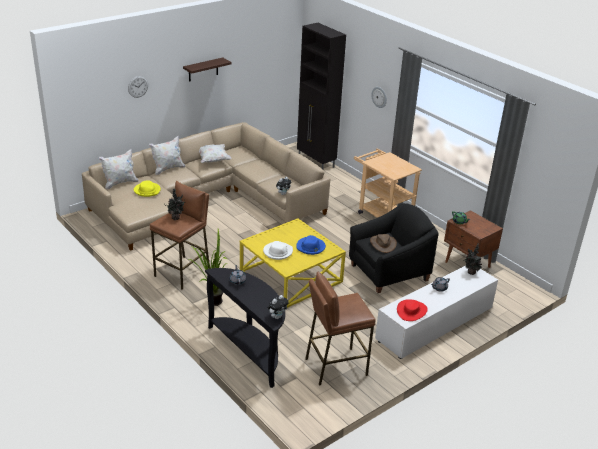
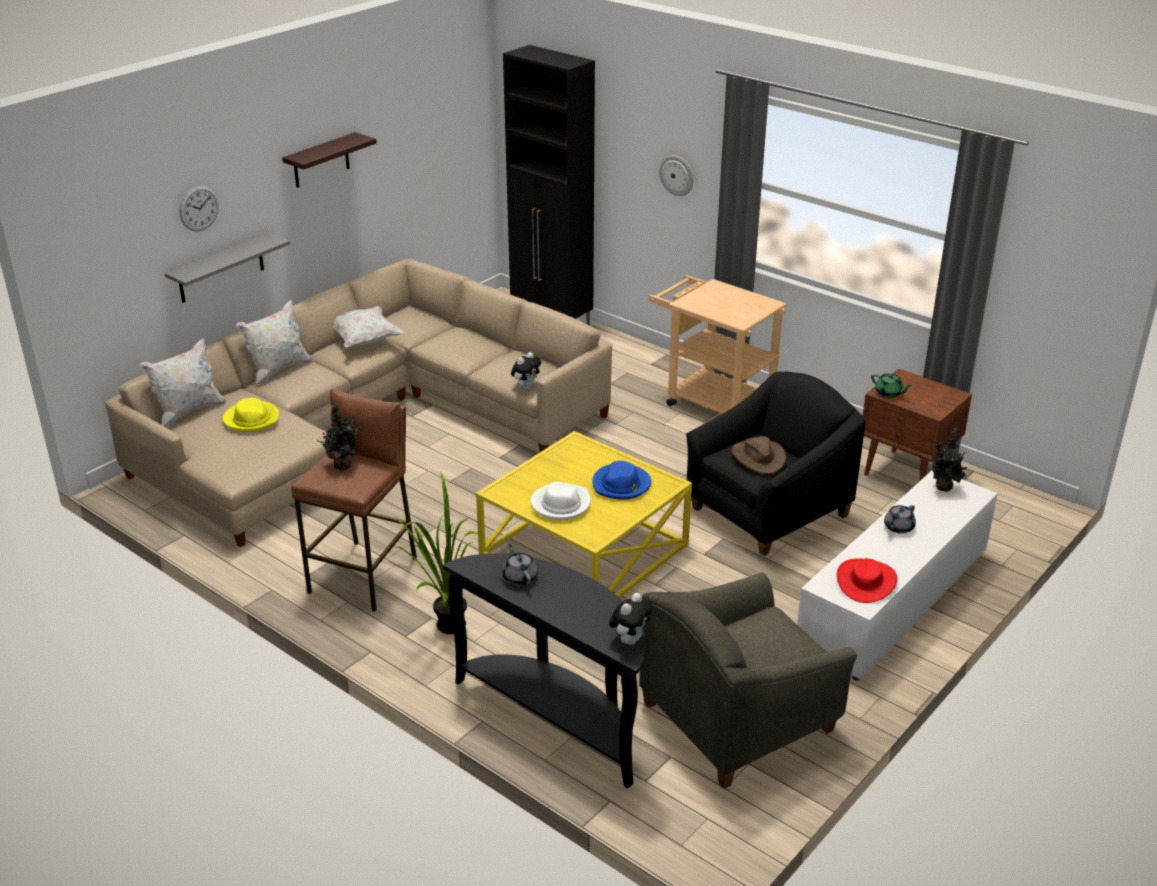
camera: 10 degrees left, 0 degrees up
(146, 116) = (221, 268): none -> grey shelf
(335, 366) = (739, 718): brown stool -> grey armchair

